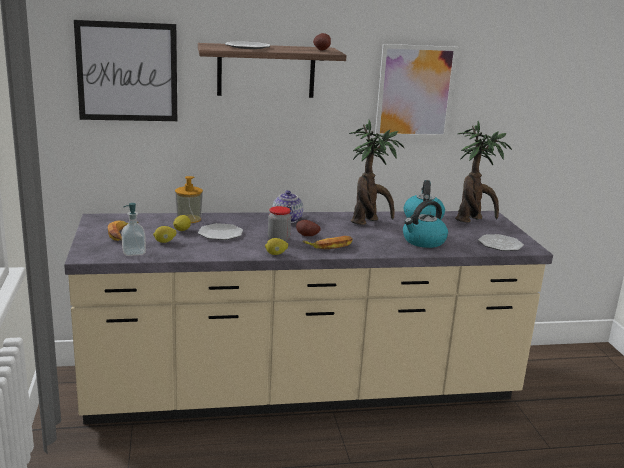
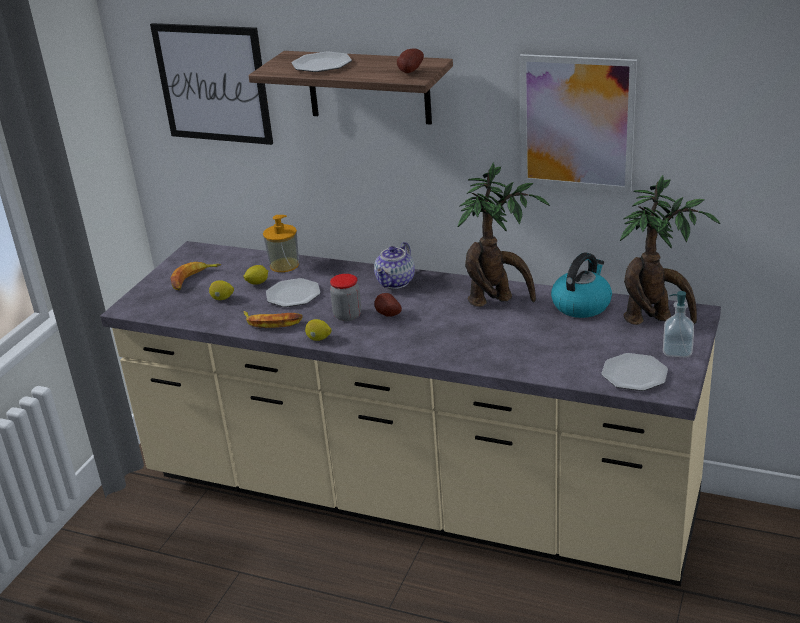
camera: 35 degrees right, 10 degrees up
(134, 252) = (177, 310): soap dispenser -> soap dispenser (677, 351)
(330, 246) = (396, 336): banana -> banana (272, 322)
(423, 241) = (528, 349): kettle -> none

